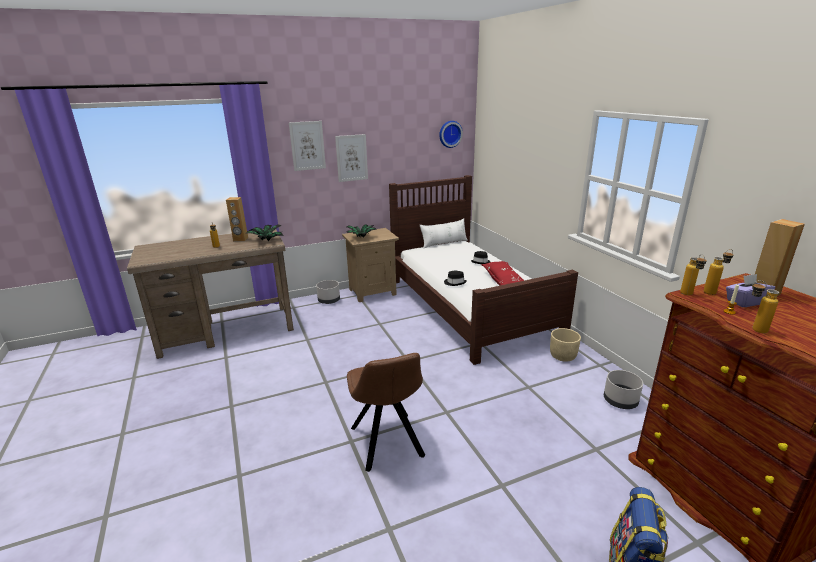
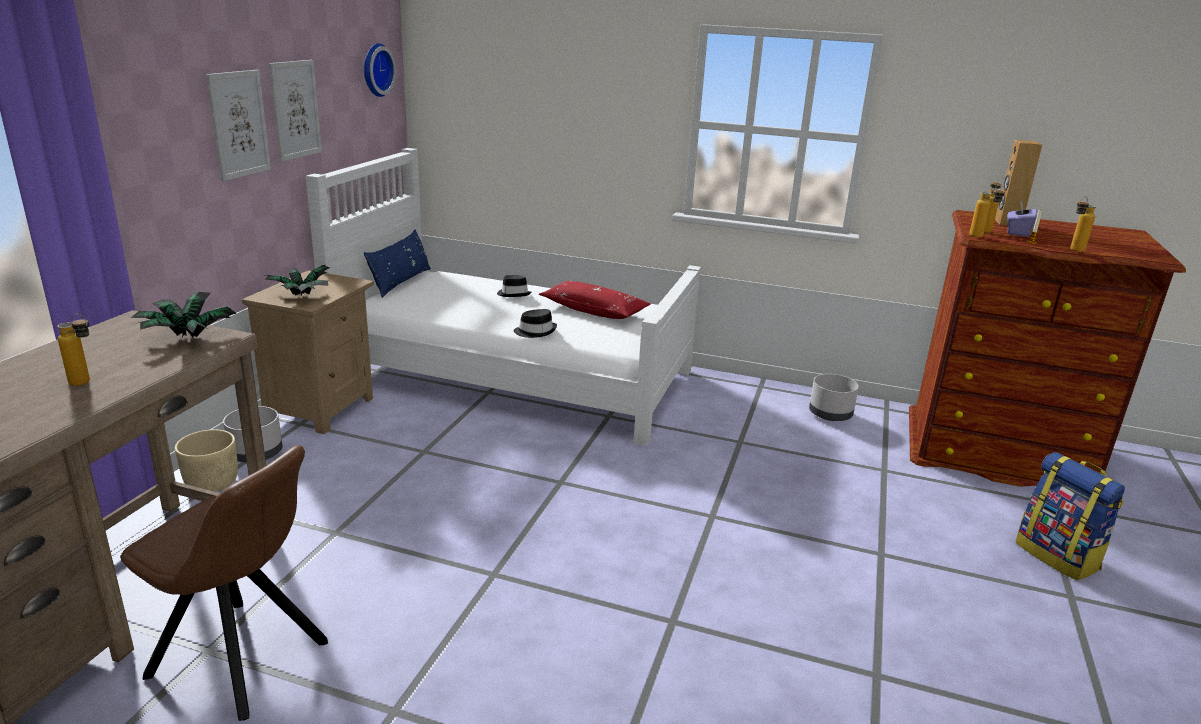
camera: 50 degrees left, 0 degrees up
(240, 239) = (109, 352): brown speaker -> none
(307, 145) = (156, 98): picture -> picture (295, 110)
(387, 442) = (713, 591): brown chair -> brown chair (241, 658)
(444, 243) = (401, 282): white pillow -> blue pillow
(468, 306) = (513, 375): brown bed -> white bed
(563, 356) = (716, 392): beige planter -> beige planter (212, 483)

